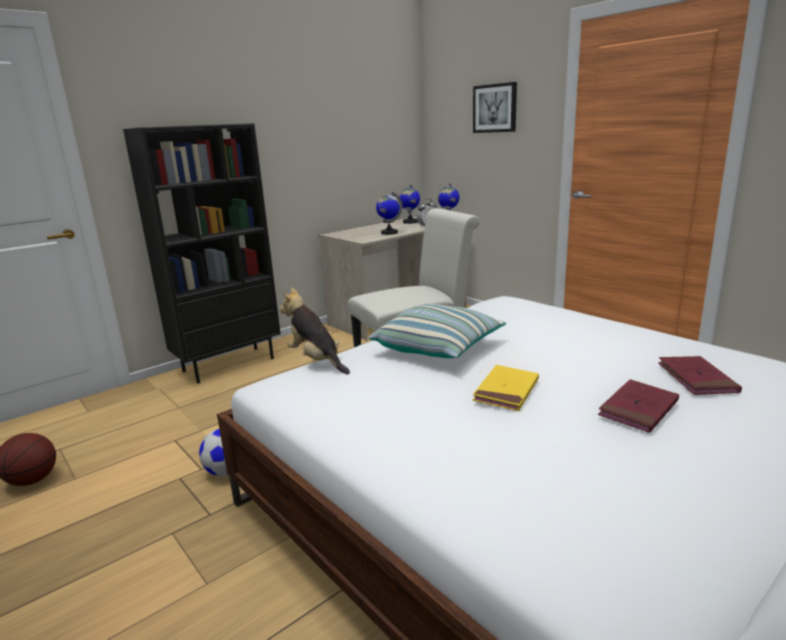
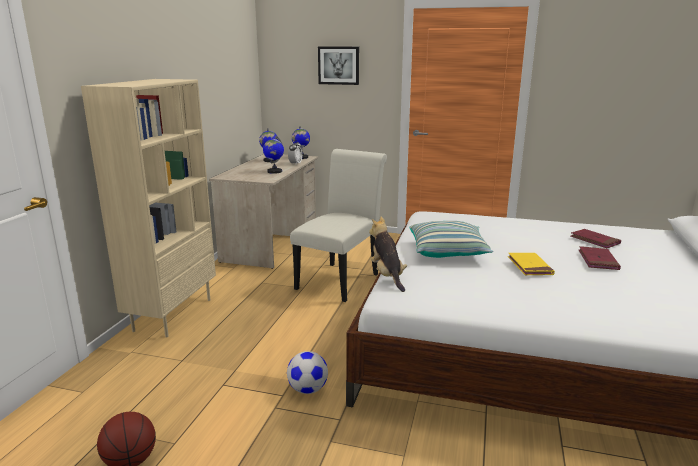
camera: 35 degrees left, 0 degrees up
(229, 364) = (172, 314): black bookcase -> beige bookcase
(316, 361) = (387, 276): plush toy -> plush toy turned 60 degrees clockwise

